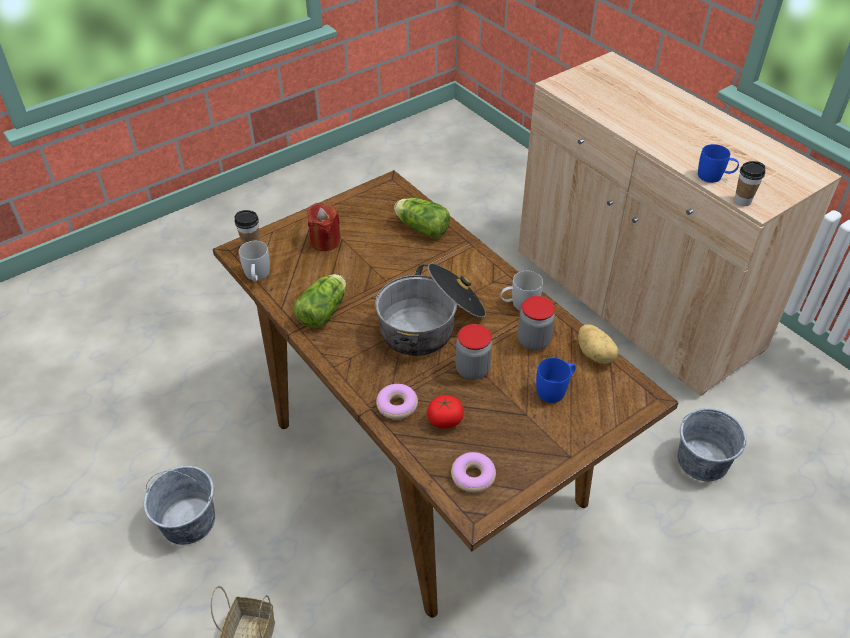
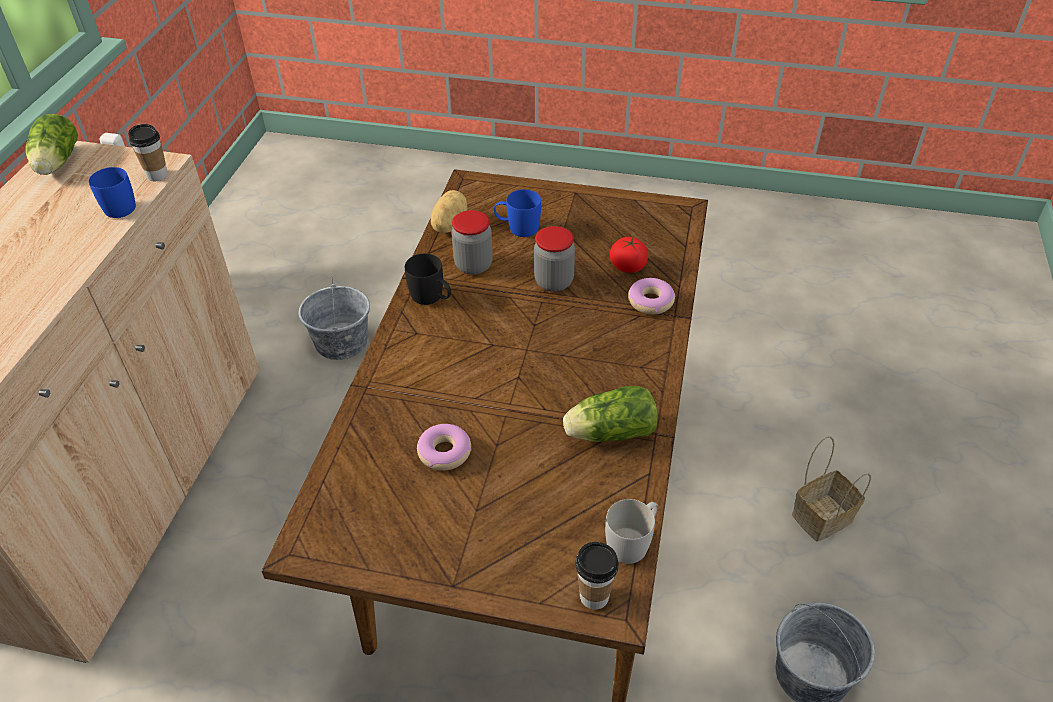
camera: 130 degrees left, 0 degrees up
(325, 241) = (499, 523): red candle -> none
(420, 227) = (377, 447): lettuce -> lettuce (56, 164)
(431, 324) = (530, 339): cooking pot -> none
(473, 476) = (657, 225): donut -> donut (445, 452)
(519, 304) = (432, 298): white mug -> black mug

